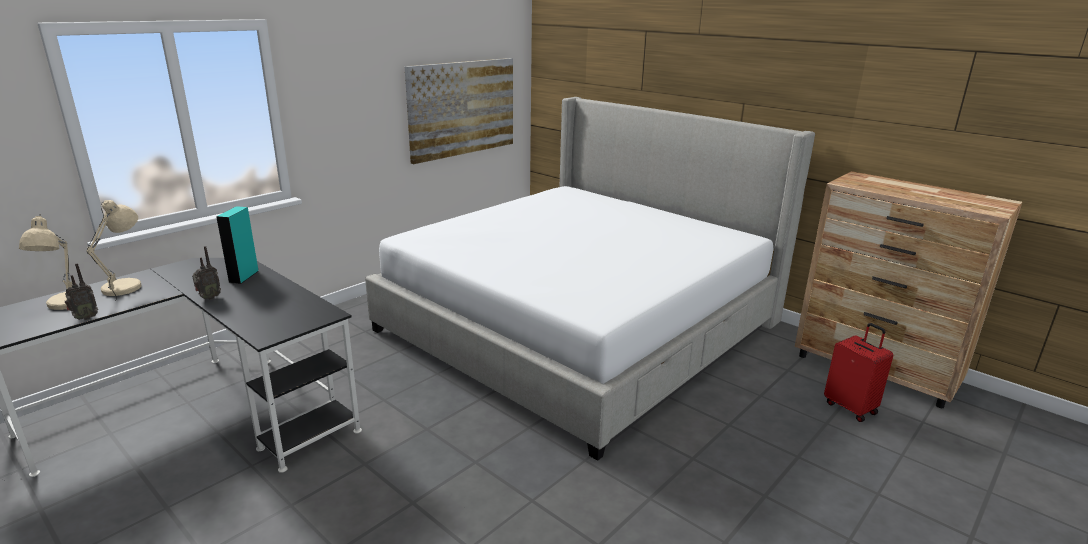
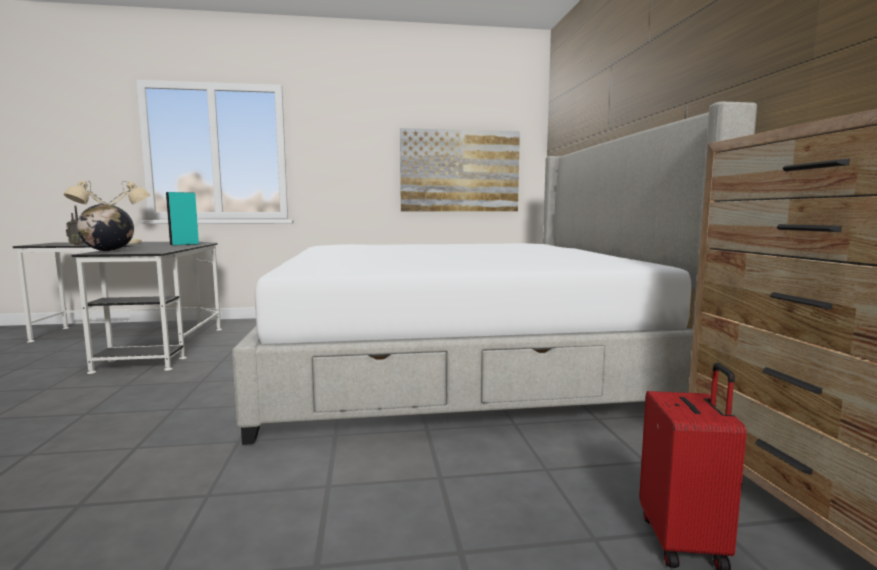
camera: 40 degrees right, 15 degrees down
(208, 298) = (139, 246): radio -> none
(254, 326) = (108, 251): none -> globe

